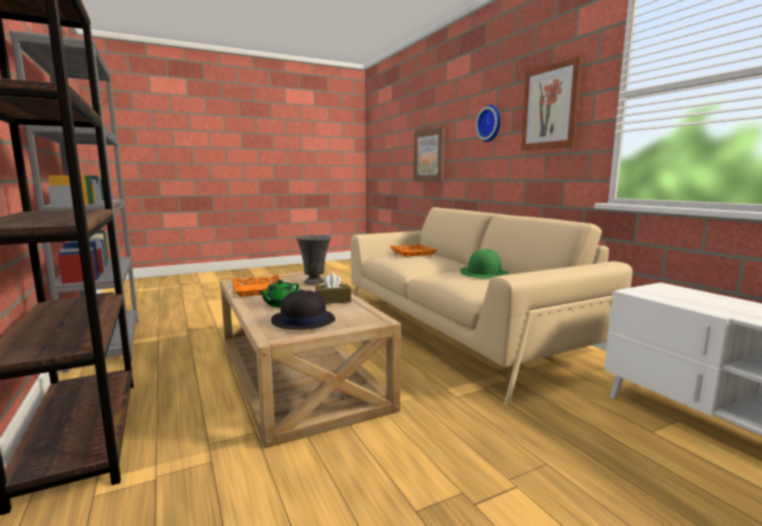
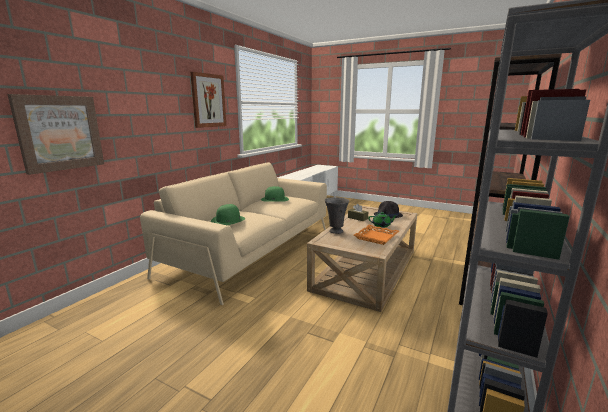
camera: 125 degrees left, 5 degrees up
(411, 253) = (228, 220): orange tray -> green hat
(490, 123) = (161, 103): wall clock -> none

